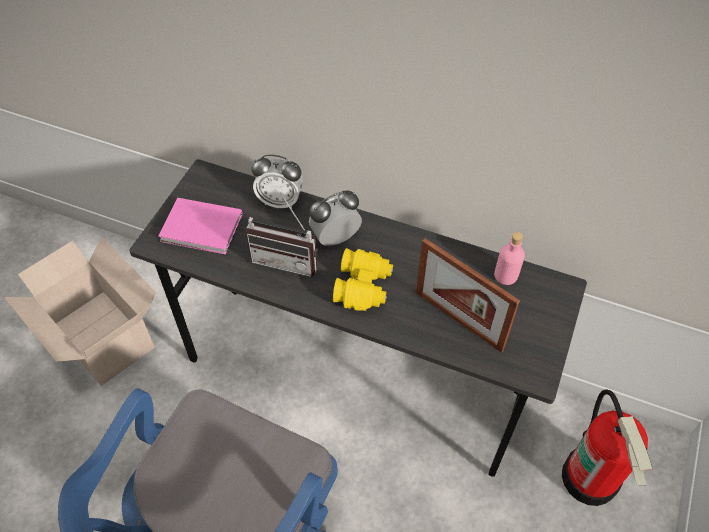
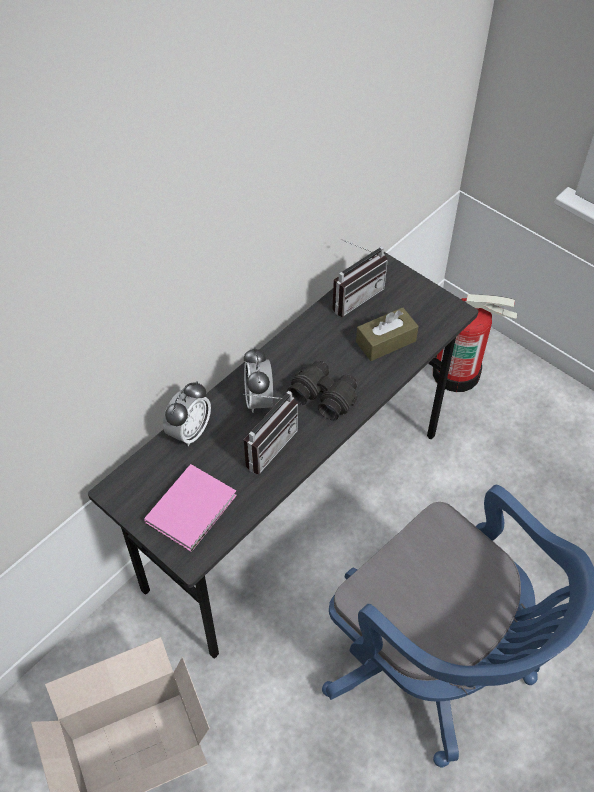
camera: 70 degrees left, 0 degrees up
(363, 286) = (324, 395): yellow binoculars -> black binoculars
(458, 320) = (386, 341): picture frame -> brown tissue box
(506, 275) = (354, 295): pink bottle -> radio

